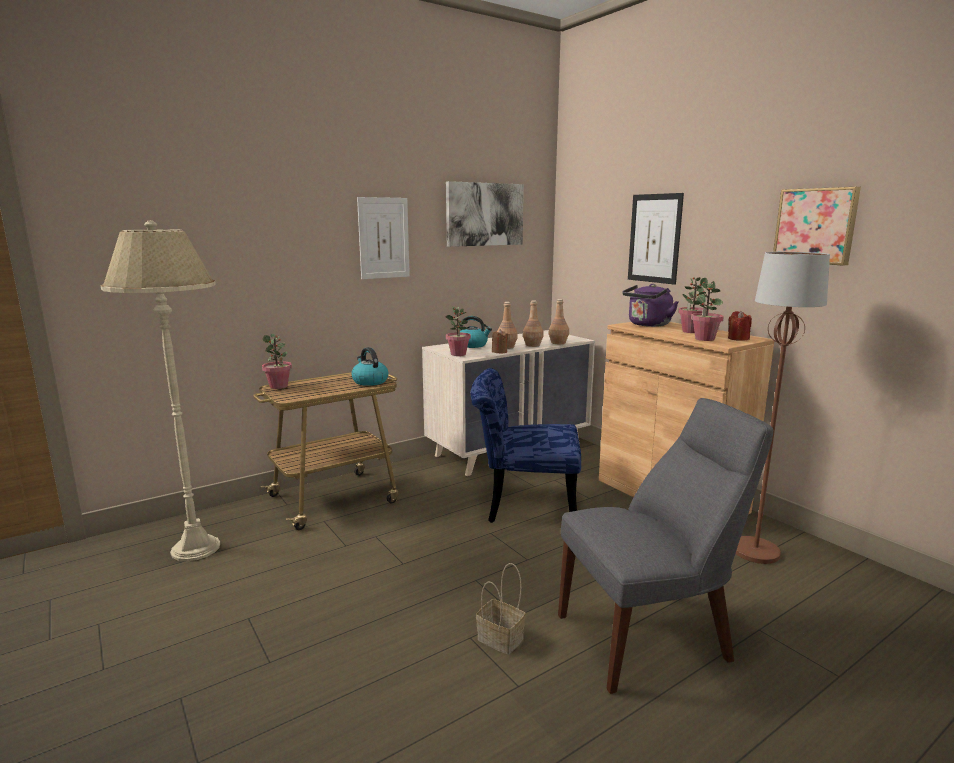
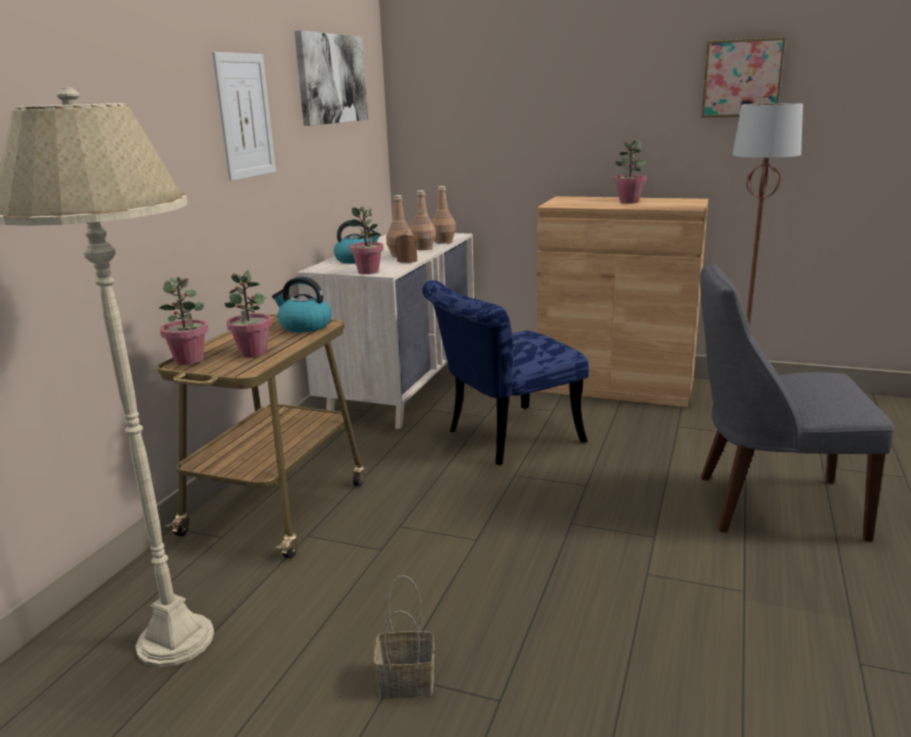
camera: 35 degrees left, 5 degrees up
(502, 639) = (673, 561): basket -> basket (408, 680)
(648, 325) = (573, 202): purple kettle -> none
(650, 637) = (770, 505): grey chair -> grey chair turned 120 degrees counterclockwise
(654, 238) = (546, 102): picture -> none
(704, 339) = (661, 206): potted plant -> potted plant (253, 353)
(738, 338) = (684, 202): red candle -> none

